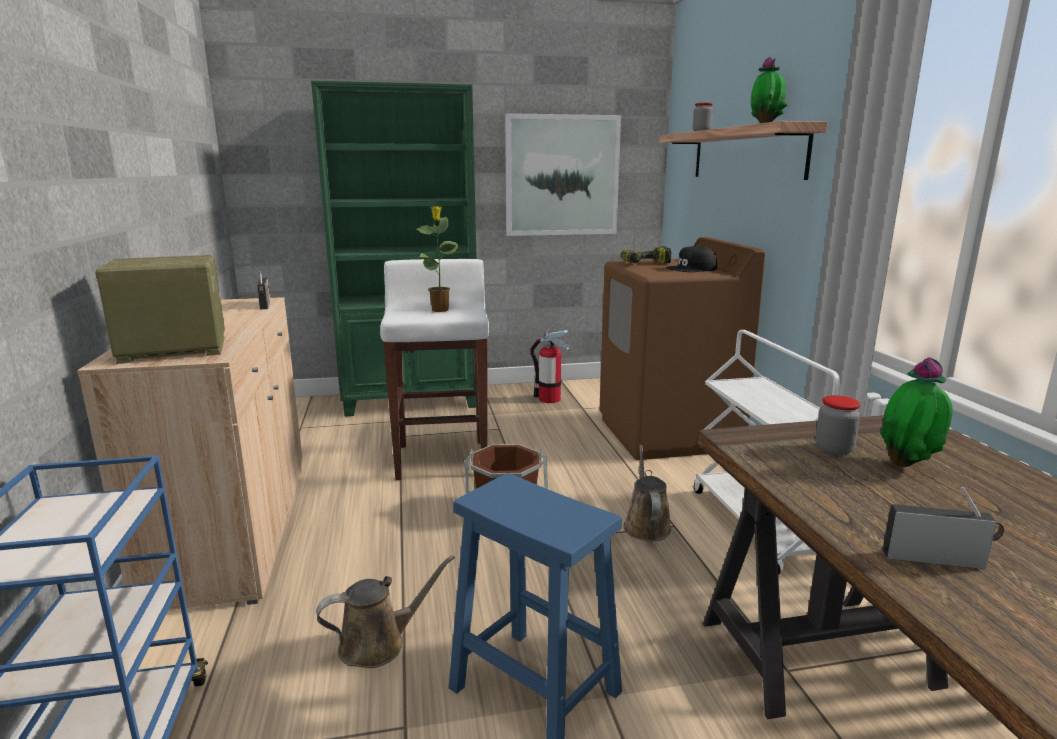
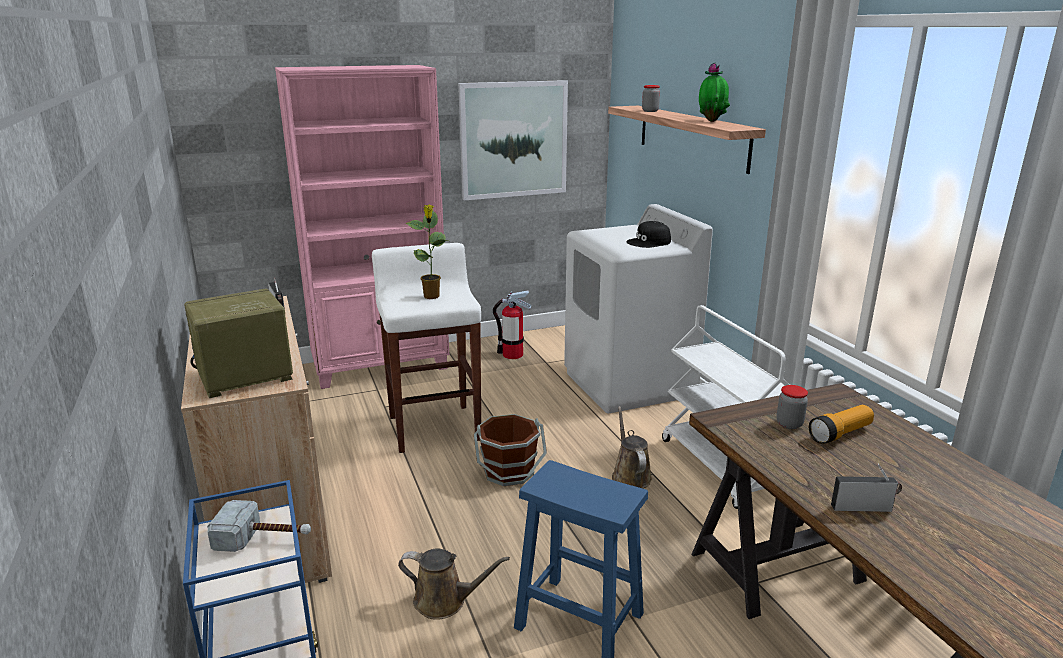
camera: 10 degrees left, 5 degrees up
(97, 520) = (264, 538): none -> hammer
(378, 644) = (445, 601): brown watering can -> brown watering can turned 45 degrees clockwise
(412, 401) = (381, 366): green bookcase -> pink bookcase
(646, 264) = (607, 236): power drill -> none
(668, 434) = (629, 384): brown washing machine -> white washing machine
(908, 466) = (840, 434): potted plant -> flashlight

